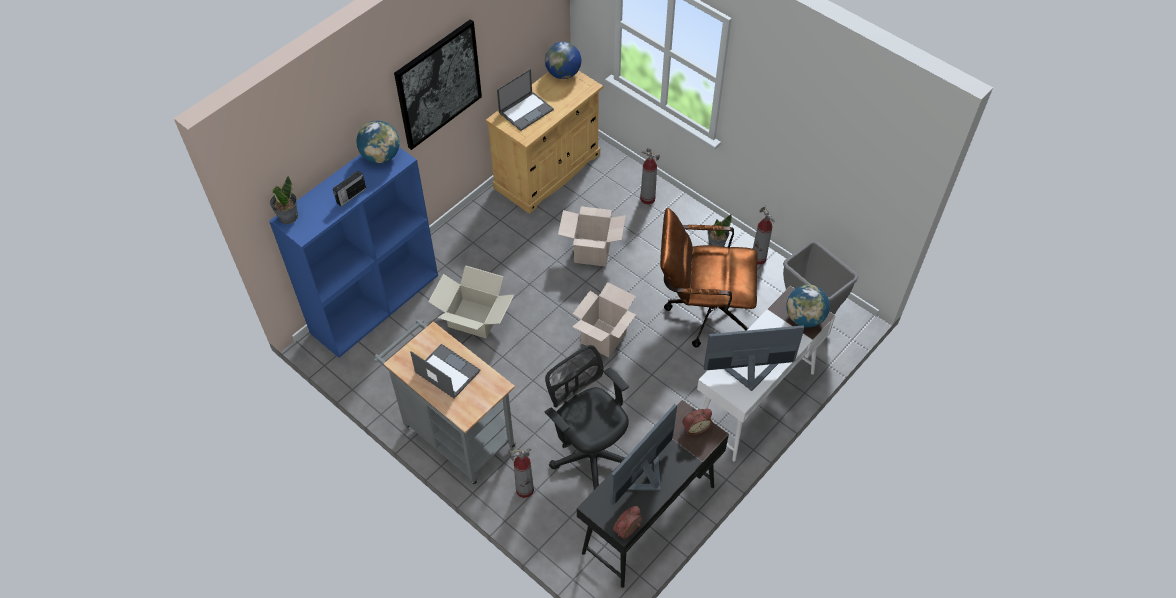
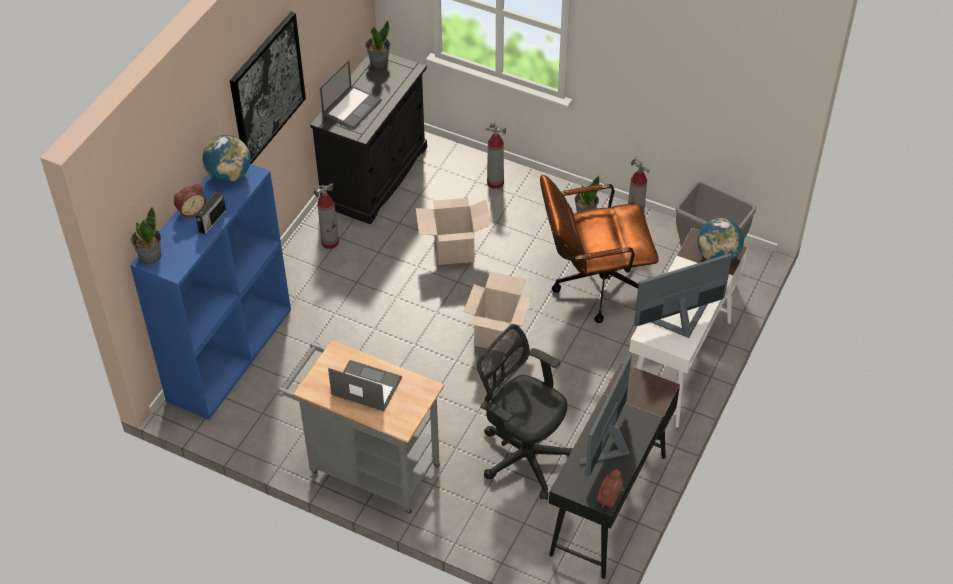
camera: 15 degrees left, 5 degrees down
(474, 318) = (347, 345): cardboard box -> none
(525, 489) = (466, 507): fire extinguisher -> fire extinguisher (330, 242)
(547, 171) = (375, 176): beige cabinet -> black cabinet
(563, 74) = (378, 61): globe -> potted plant
(695, 427) = (643, 385): alarm clock -> alarm clock (191, 210)

